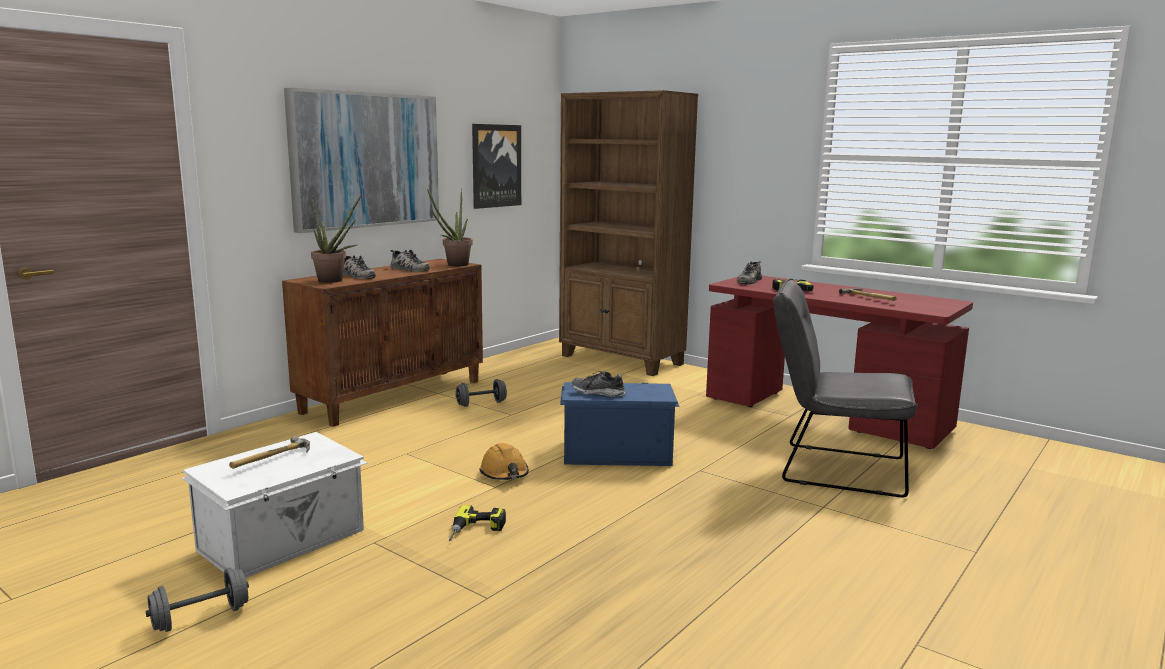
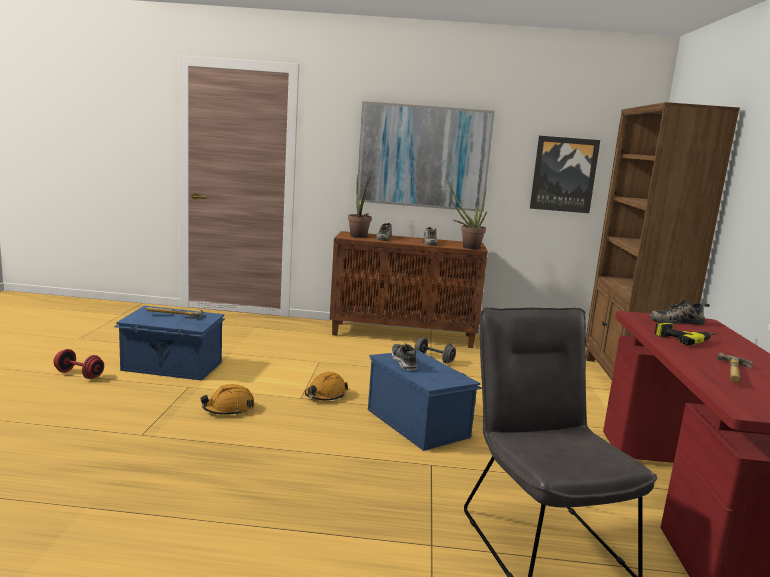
camera: 55 degrees right, 0 degrees up
(200, 618) = (79, 375): grey dumbbell -> red dumbbell
(284, 540) = (172, 367): white storage box -> blue storage box
(476, 531) = (228, 409): power drill -> orange hard hat

